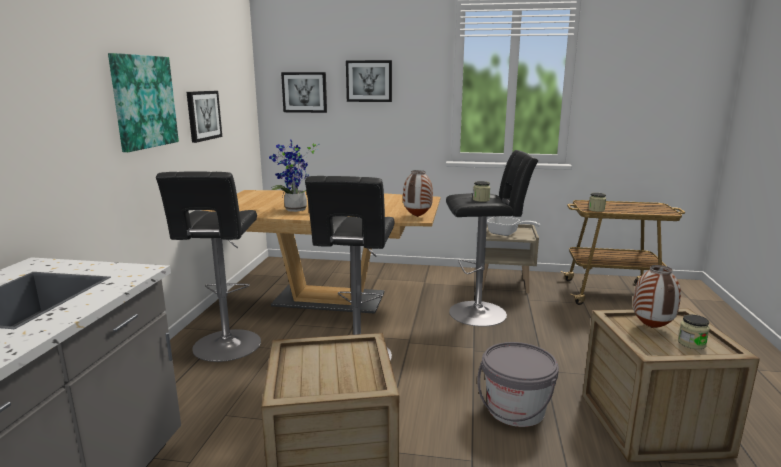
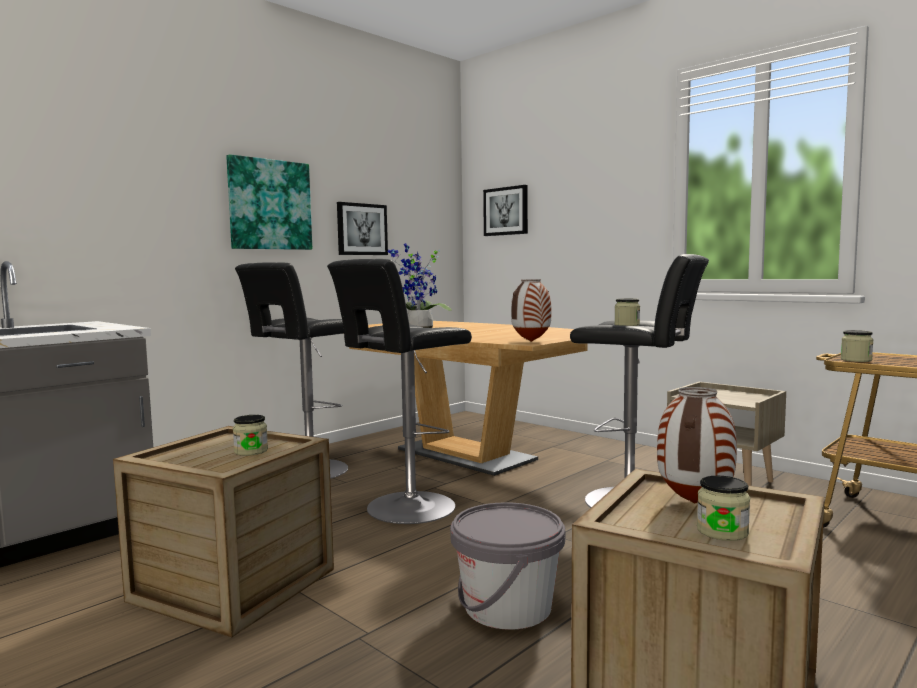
camera: 35 degrees right, 10 degrees down
(348, 361) = (251, 451): none -> jar
(369, 81) = (572, 190): picture -> none
(506, 234) = (721, 397): frying pan -> none

